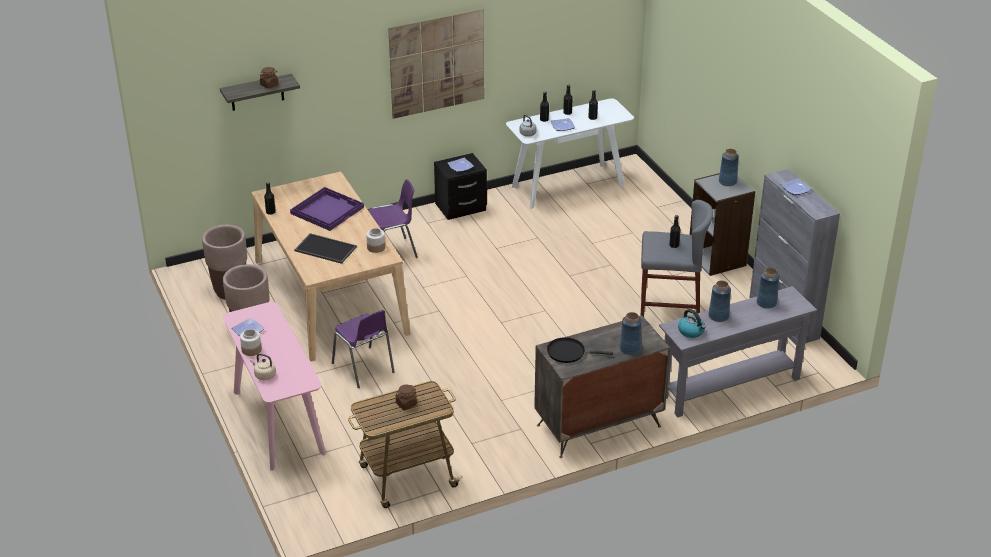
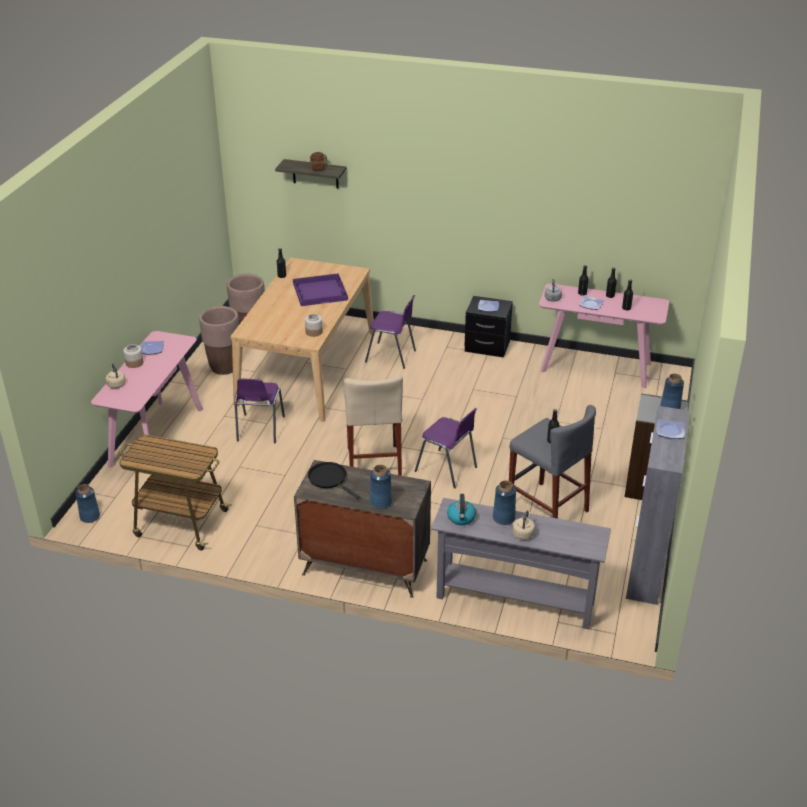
camera: 40 degrees right, 0 degrees up
(324, 249) = (278, 317): tray -> none
(406, 404) = (175, 455): brown jar -> none
(437, 63) = (484, 202): picture -> none
(499, 347) = (374, 464): none -> beige stool
(561, 321) = (447, 470): none -> purple chair
(567, 185) = (596, 367): white console table -> pink console table
(745, 319) = (523, 533): none -> beige kettle
(766, 303) = (564, 530): blue vase -> blue vase (90, 517)

